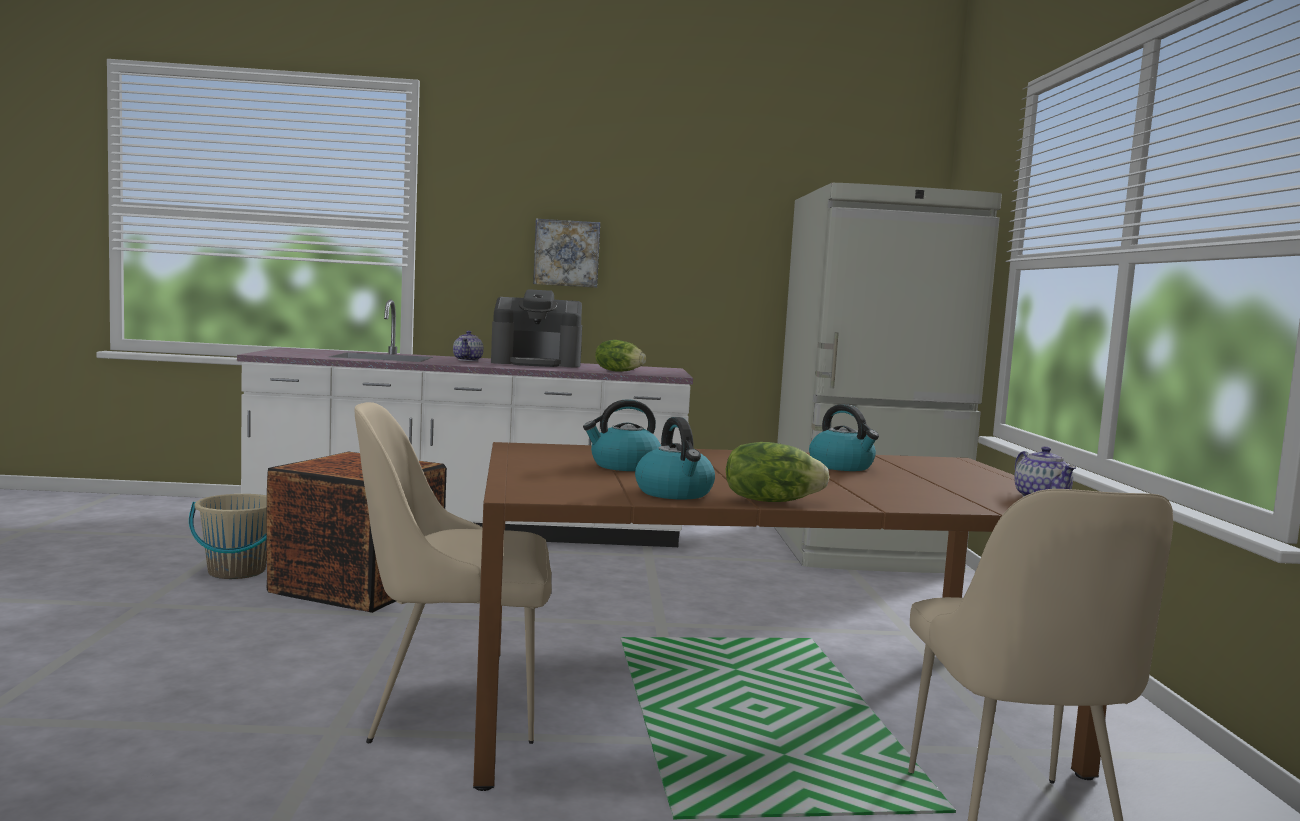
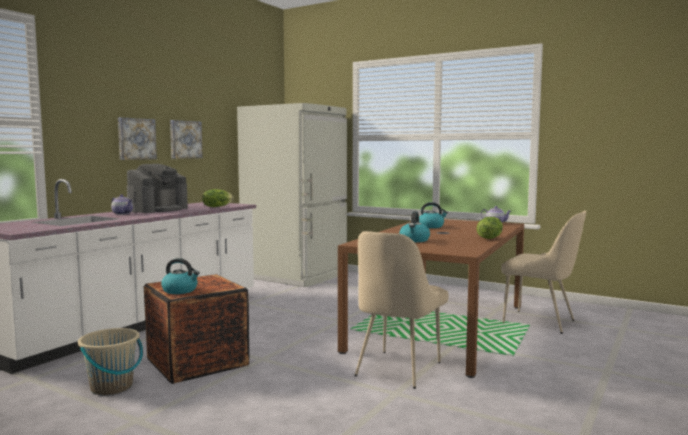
camera: 55 degrees left, 0 degrees up
(666, 258) = (185, 139): none -> picture
(675, 493) = (471, 242): kettle -> kettle (180, 290)

